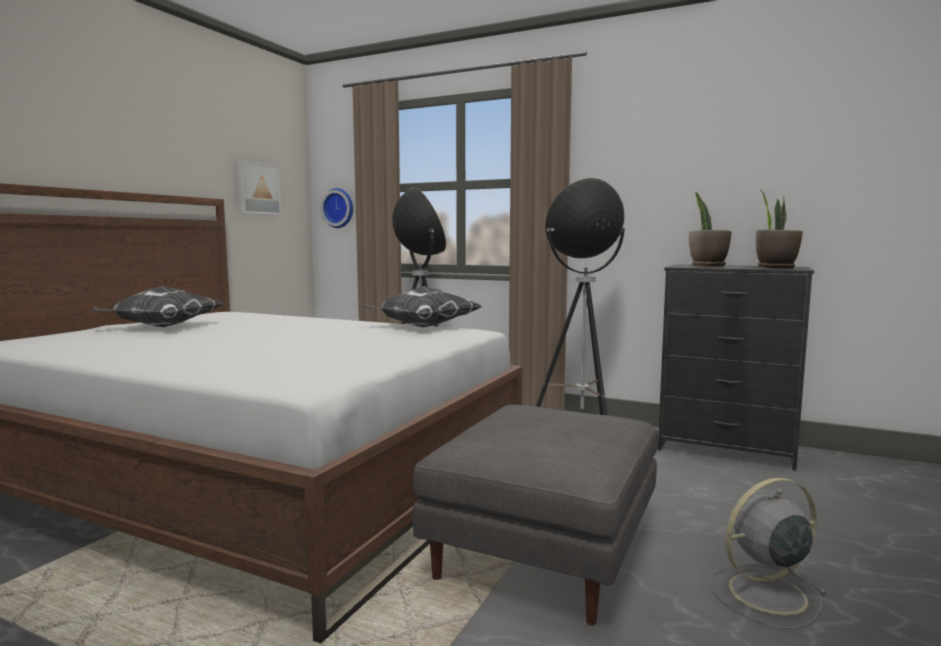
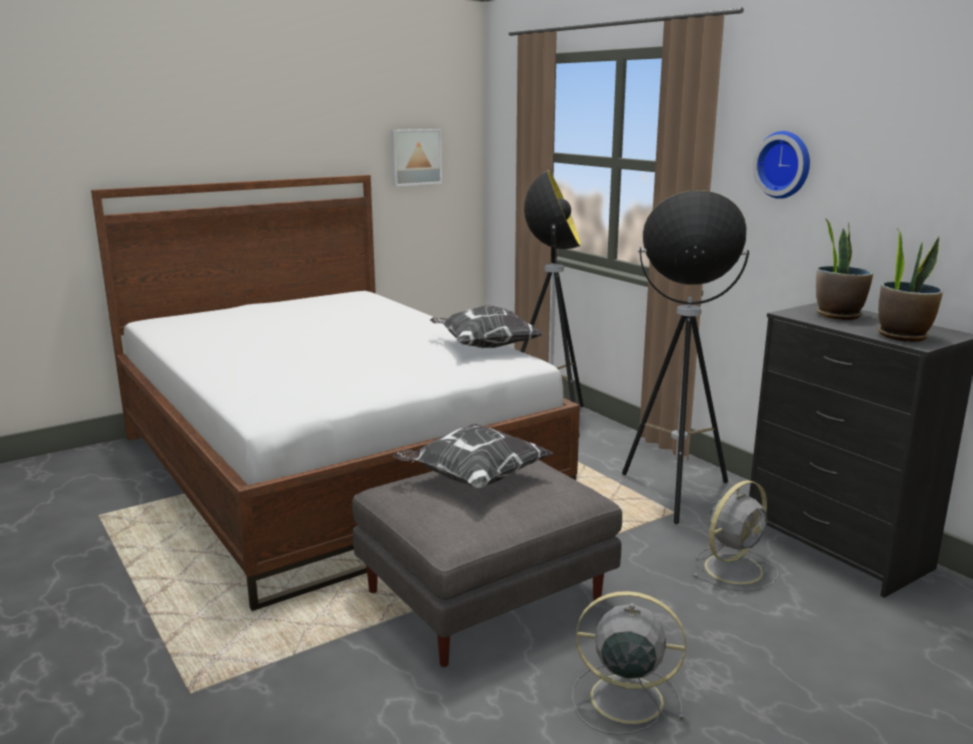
camera: 30 degrees right, 10 degrees up
(161, 327) = (280, 314): pillow -> pillow (472, 479)
(339, 208) = (508, 174): wall clock -> wall clock (784, 164)
(690, 476) = (735, 568): none -> grey fan

